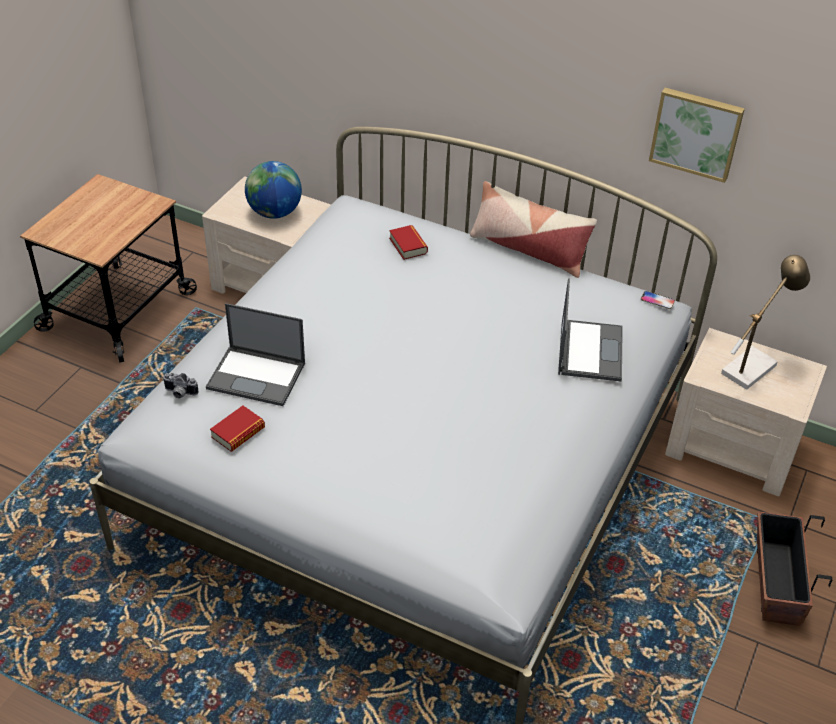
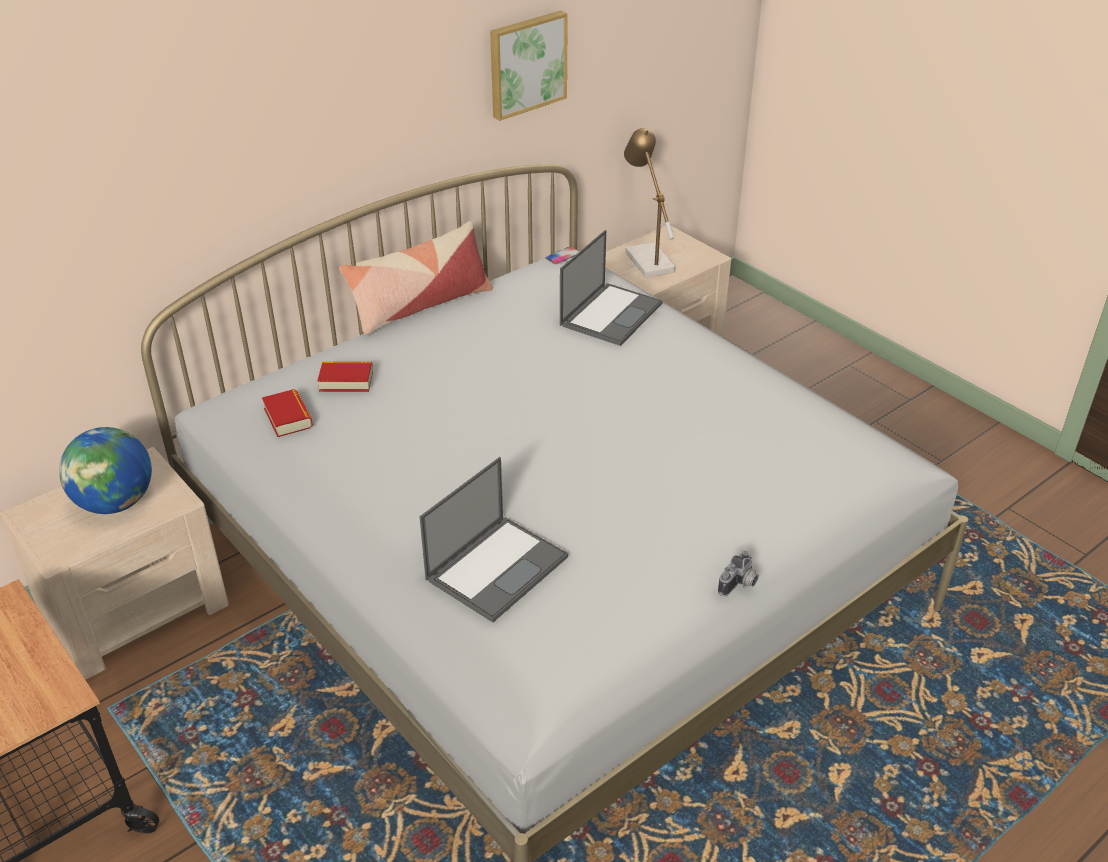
camera: 65 degrees left, 5 degrees down
(179, 393) = (484, 652): camera -> camera (740, 584)
(238, 432) = (593, 610): book -> book (288, 418)
(590, 350) = (611, 314): laptop -> laptop turned 90 degrees clockwise
(776, 582) = (816, 387): planter -> none

